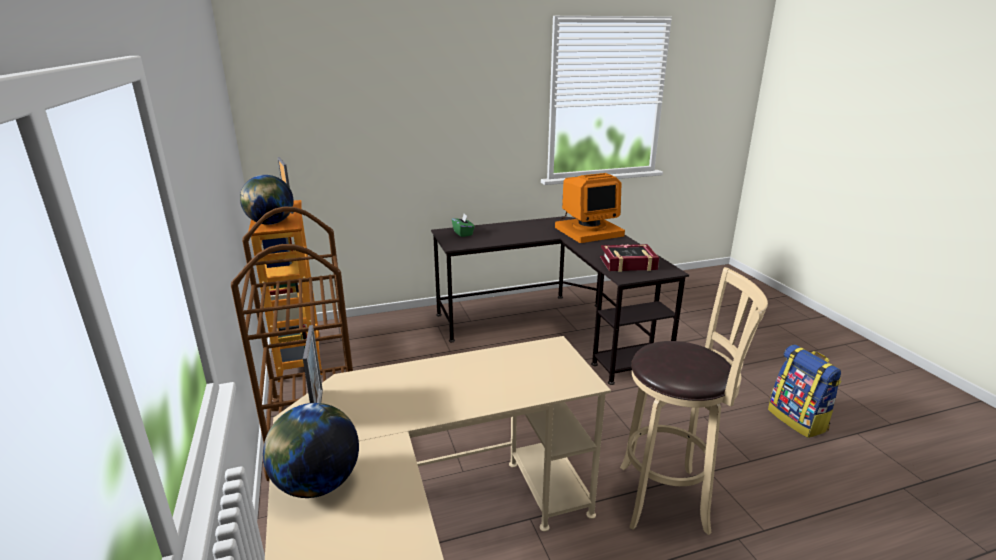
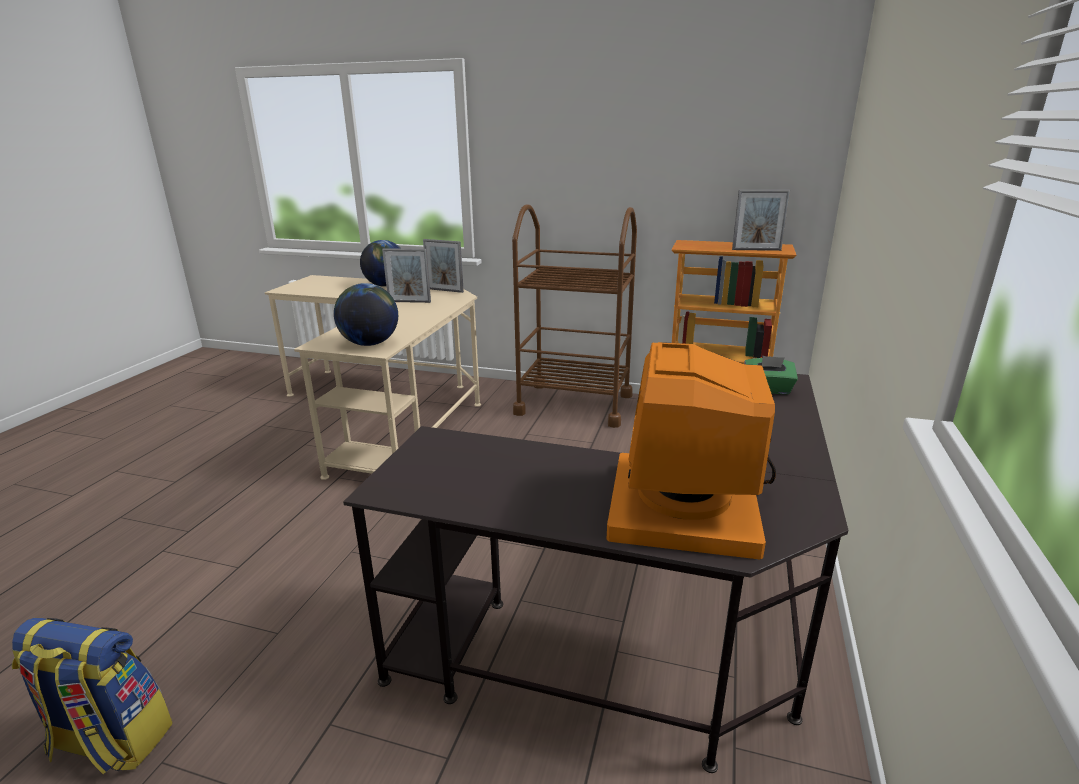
camera: 125 degrees right, 0 degrees up
(270, 223) = (701, 244): globe -> globe (369, 343)
(396, 408) = (409, 302): none -> picture frame
(628, 263) = (468, 466): book -> none
(668, 498) = (268, 521): beige stool -> none

